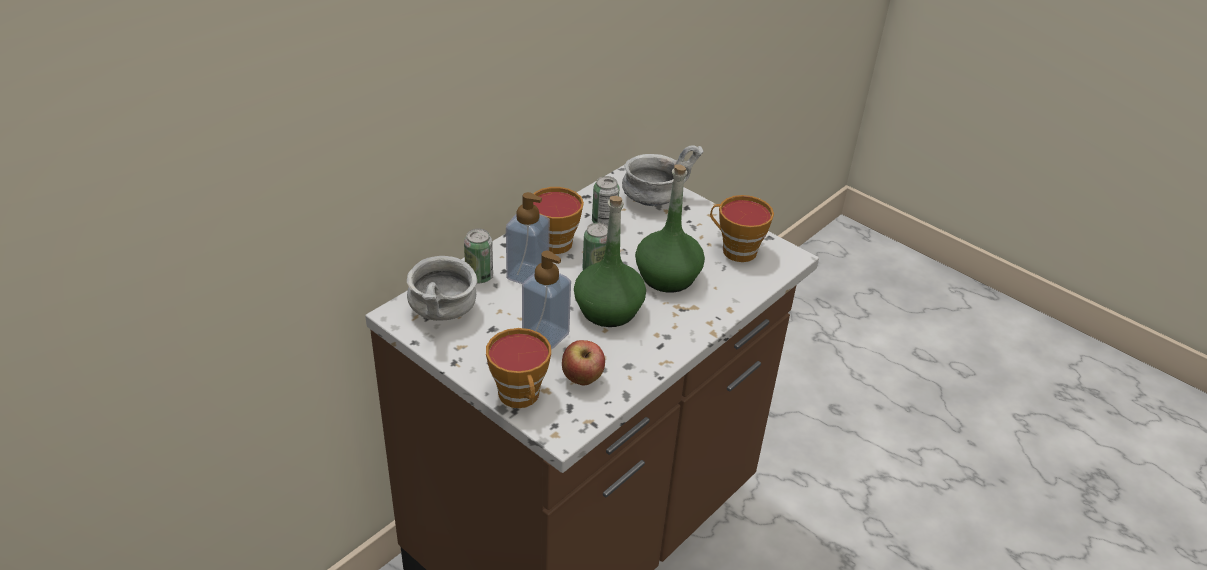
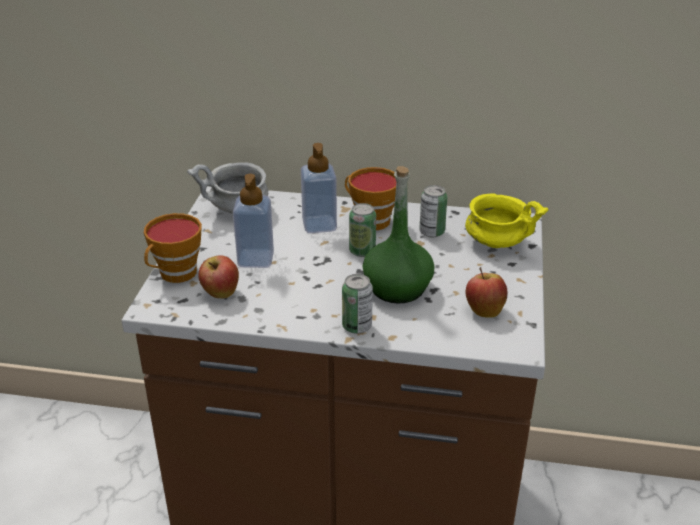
camera: 60 degrees right, 5 degrees down
(479, 277) = (293, 207): can -> can (357, 326)
(608, 310) = (318, 275): green bottle -> none
(652, 199) = (498, 242): grey bowl -> yellow bowl
(735, 250) = (484, 310): cup -> apple

